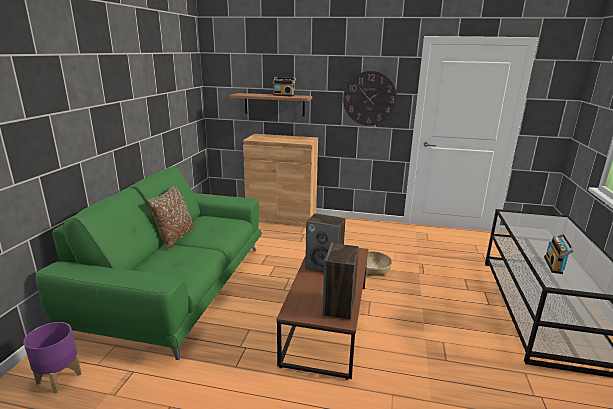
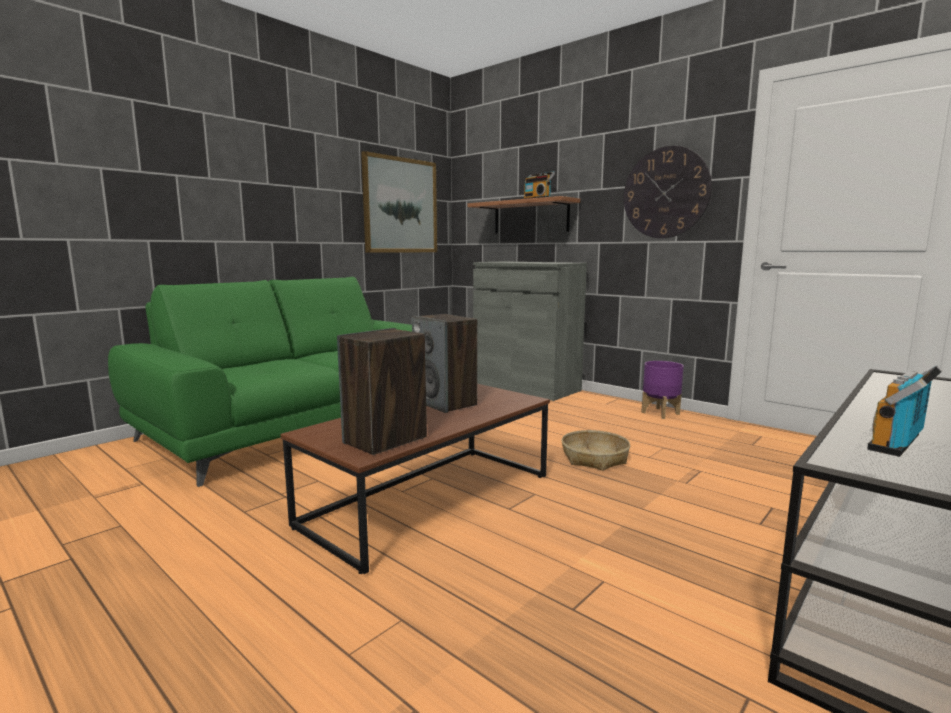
camera: 30 degrees right, 10 degrees down
(59, 378) = (80, 470): purple planter -> purple planter (660, 413)
(176, 238) = (307, 354): brown pillow -> none
(178, 98) = (400, 205): none -> picture
(281, 217) = (526, 387): brown cabinet -> grey cabinet

